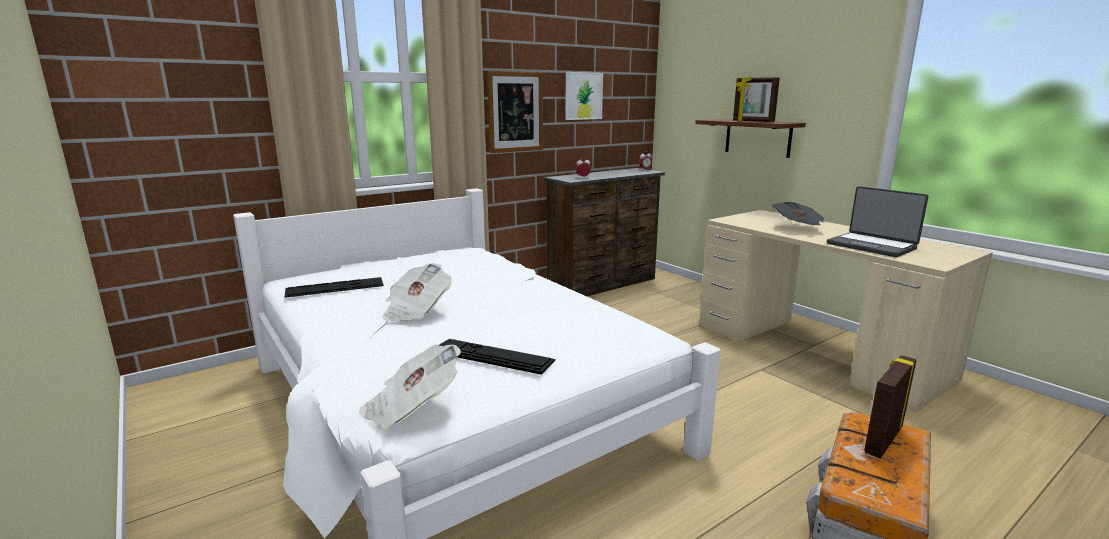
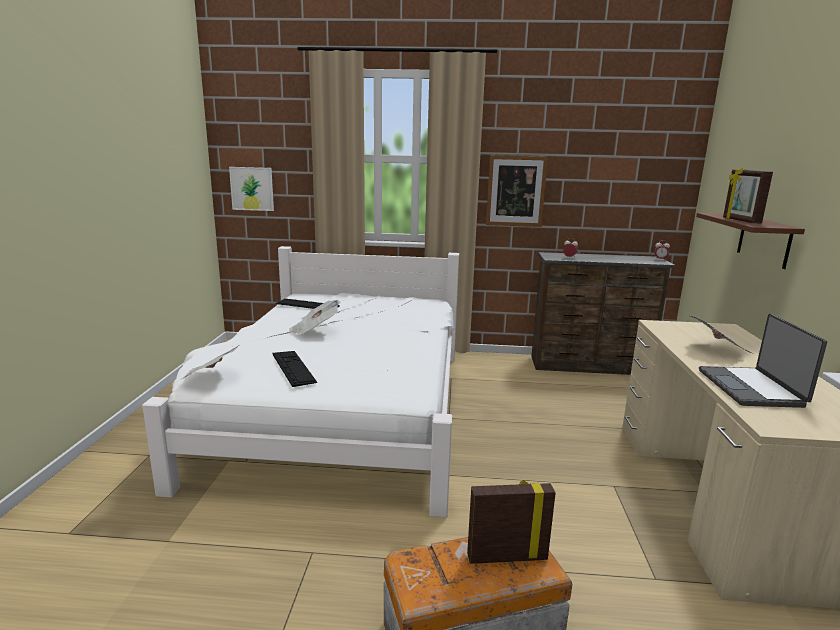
camera: 40 degrees right, 0 degrees up
(583, 96) = (596, 179): picture -> picture (252, 188)

